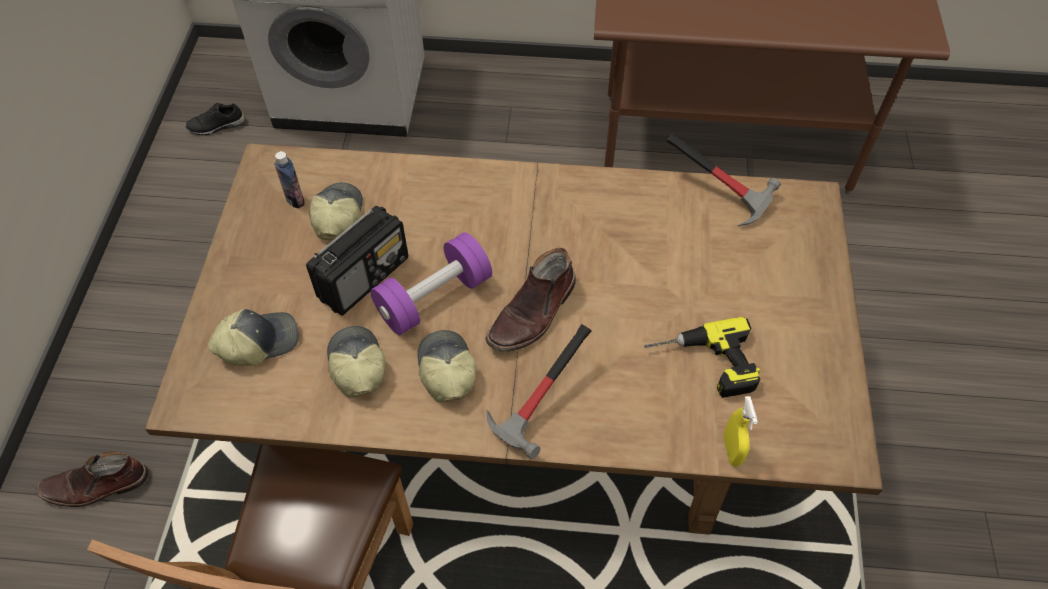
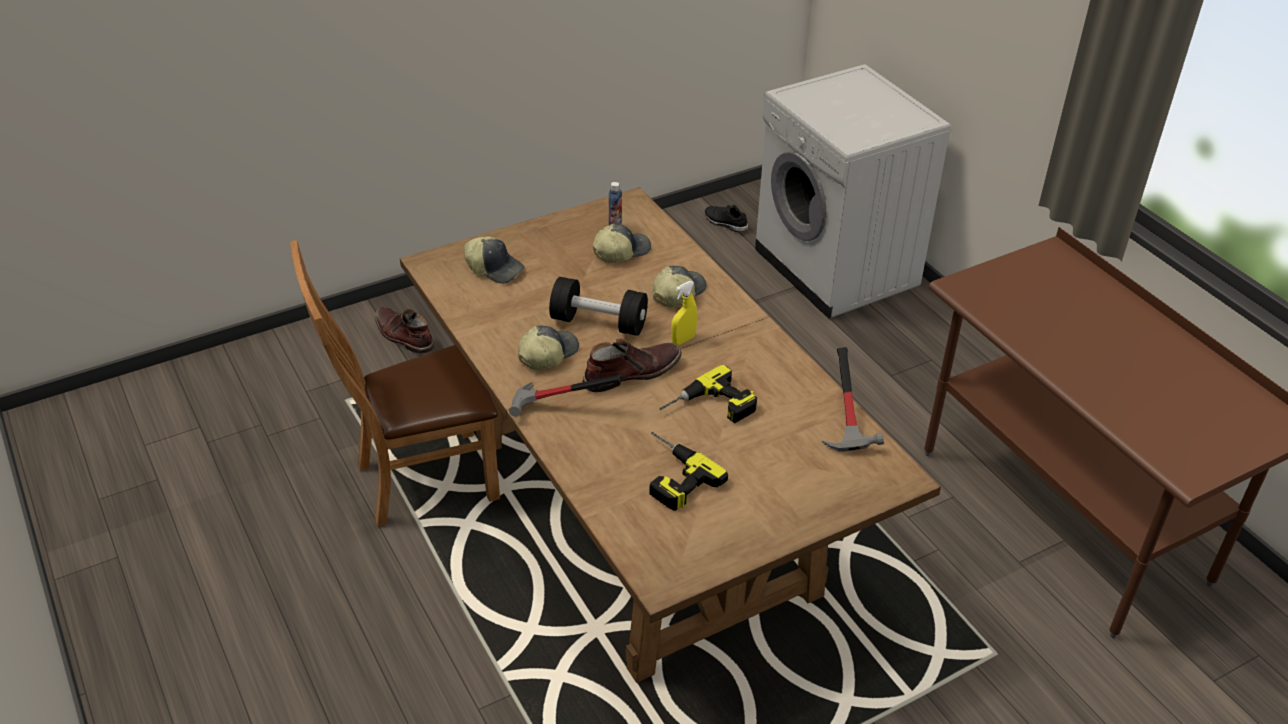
camera: 55 degrees right, 15 degrees down
(356, 366) = (515, 315): cap -> cap (678, 293)
(364, 277) = (584, 286): radio -> none
(434, 298) = (598, 322): purple dumbbell -> black dumbbell
(533, 313) = (631, 372): brown boot -> brown boot turned 150 degrees clockwise
(632, 281) = (709, 408): none -> power drill
(731, 450) = (609, 517): yellow spray bottle -> yellow spray bottle (683, 340)

